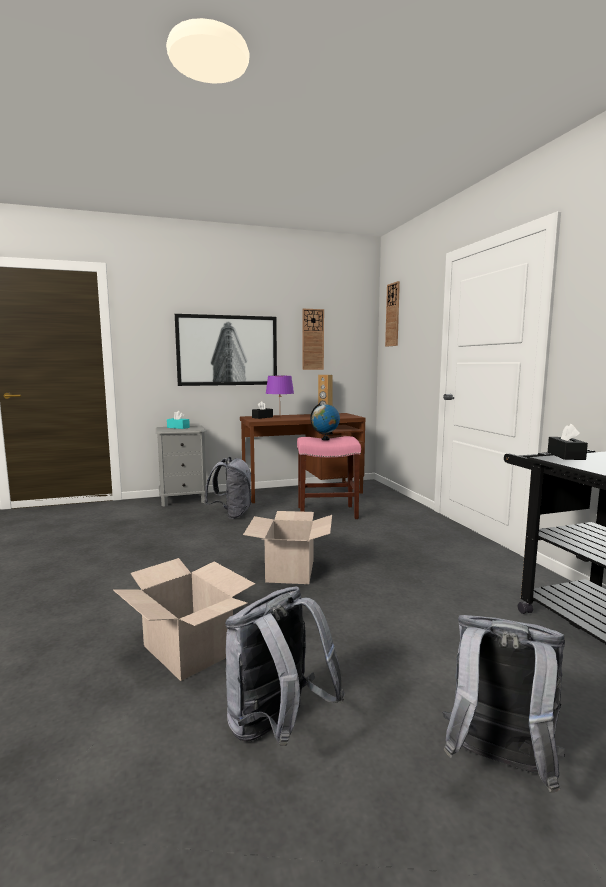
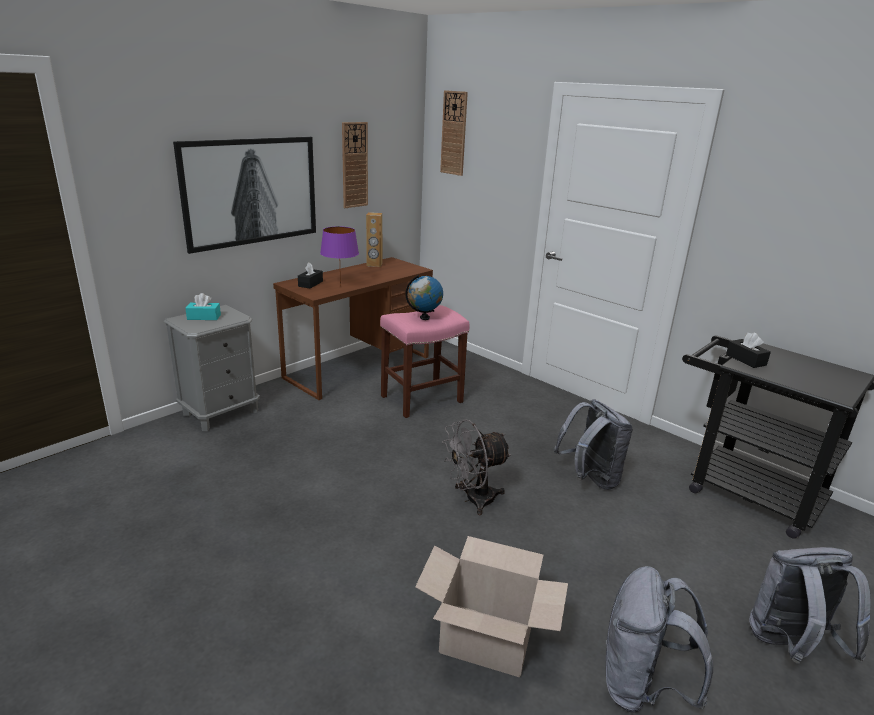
camera: 30 degrees left, 15 degrees up
(231, 515) = (316, 427): grey backpack -> grey backpack (589, 479)
(291, 571) = (472, 500): cardboard box -> grey fan

